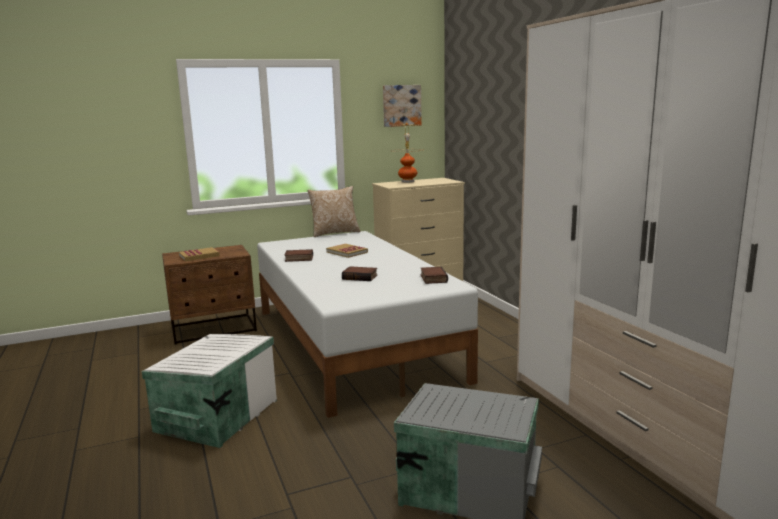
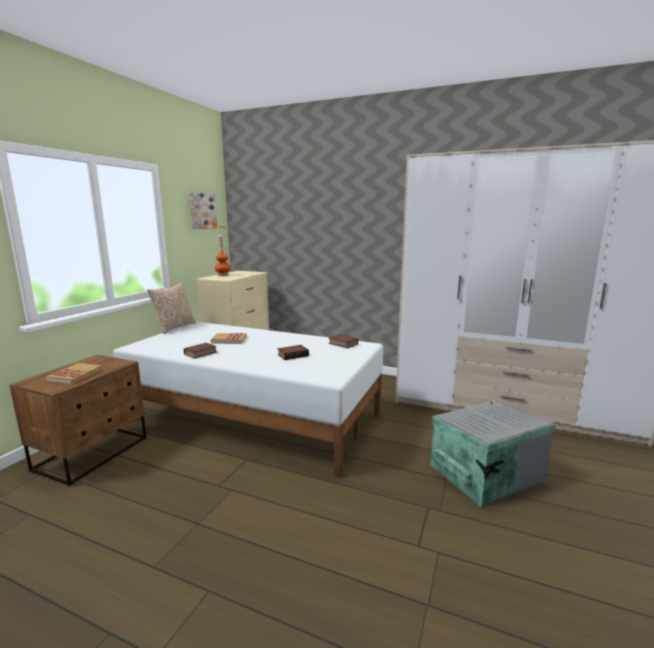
camera: 45 degrees left, 0 degrees up
(215, 416) = (250, 526): white storage box -> none

